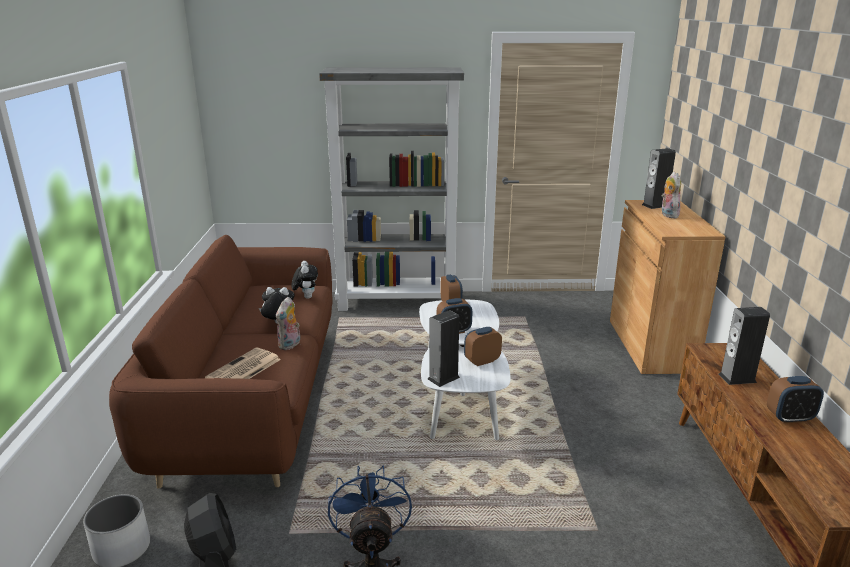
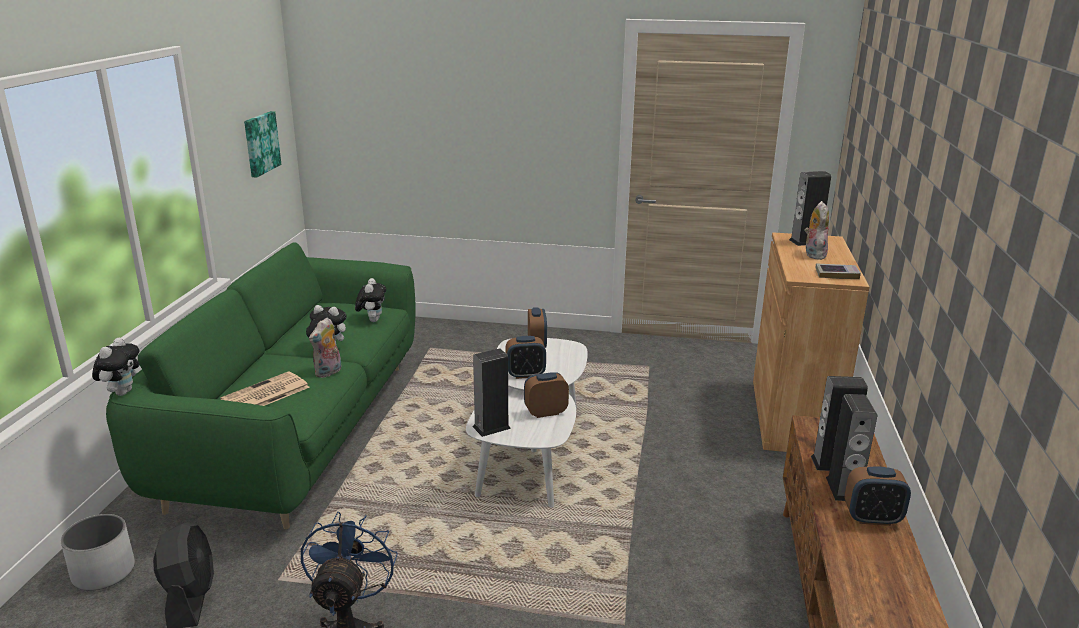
camera: 10 degrees right, 0 degrees up
(123, 380) = (122, 392): none -> plush toy
(182, 149) = (260, 143): none -> picture
(252, 399) = (297, 430): brown sofa -> green sofa
(398, 301) = (505, 335): grey bookcase -> none
(695, 228) = (836, 274): none -> book
(756, 397) = (843, 489): none -> speaker

